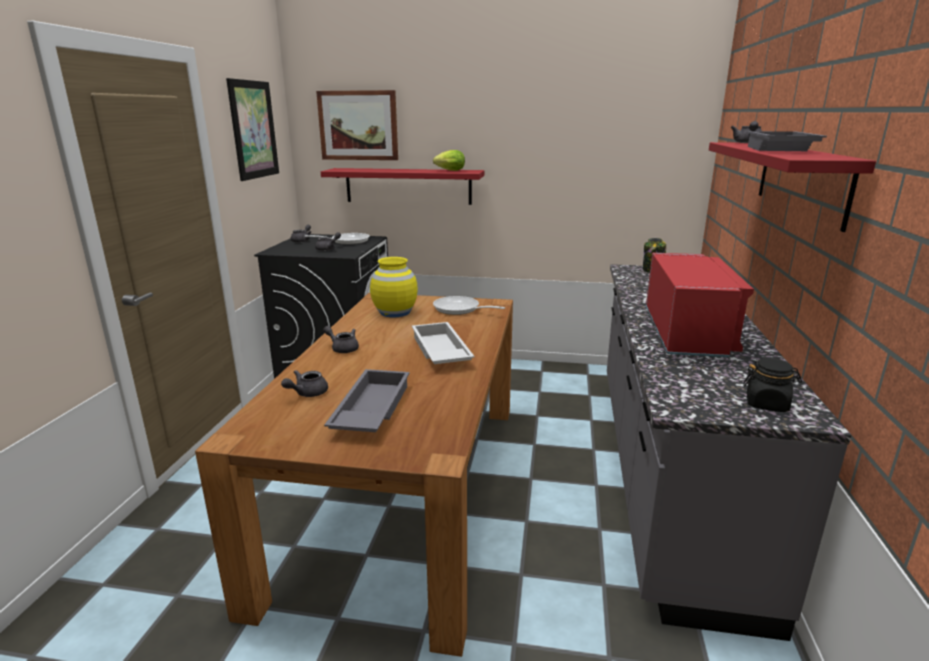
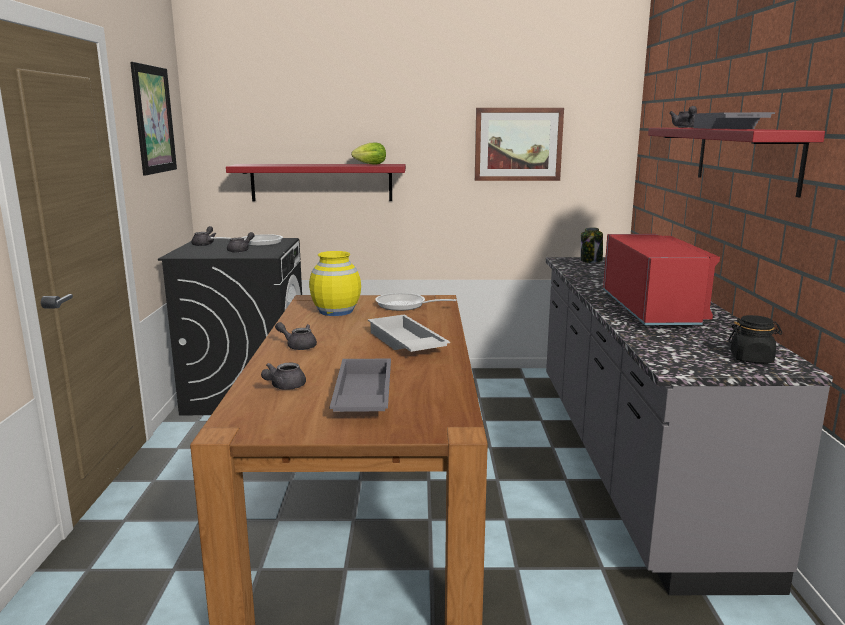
camera: 10 degrees left, 5 degrees down
(358, 125) = (265, 117): picture -> picture (518, 144)

